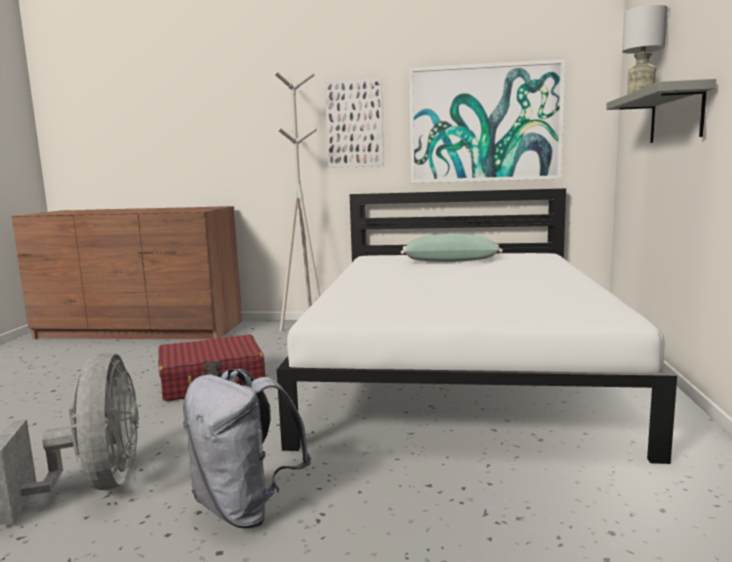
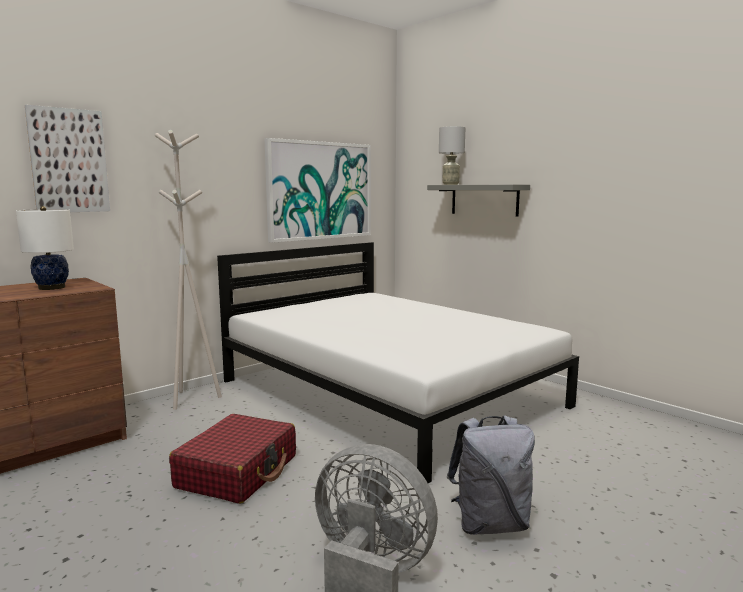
camera: 50 degrees left, 0 degrees up
(185, 209) = (51, 288): none -> white table lamp
(355, 124) = (218, 186): picture -> picture (69, 161)
(450, 261) = (332, 308): green pillow -> none

